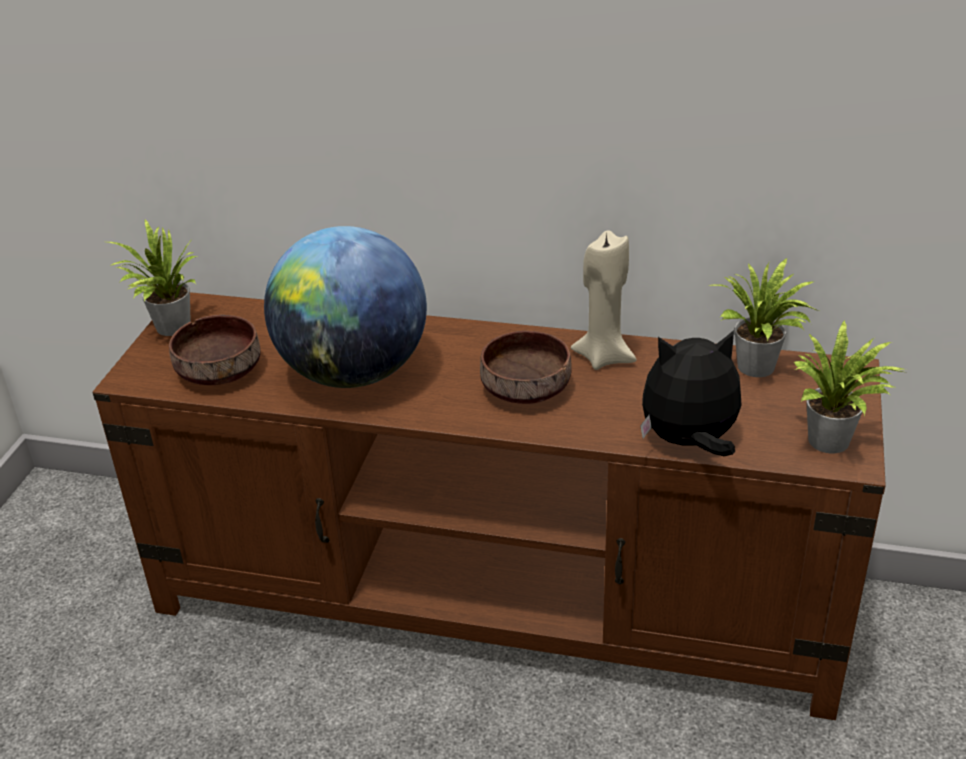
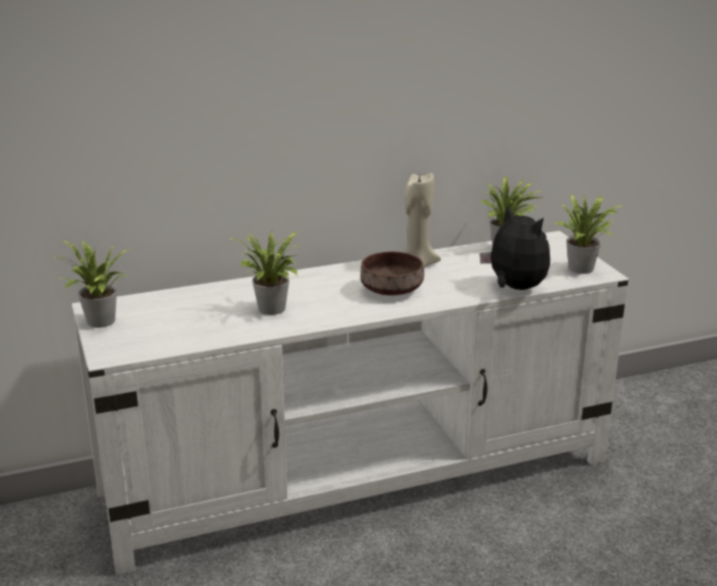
camera: 35 degrees left, 10 degrees down
(219, 372) = (175, 334): brown bowl -> none
(354, 373) = (272, 310): globe -> potted plant
(497, 600) = (359, 476): brown tv stand -> white tv stand
(689, 443) = (514, 288): plush toy -> plush toy turned 90 degrees clockwise

